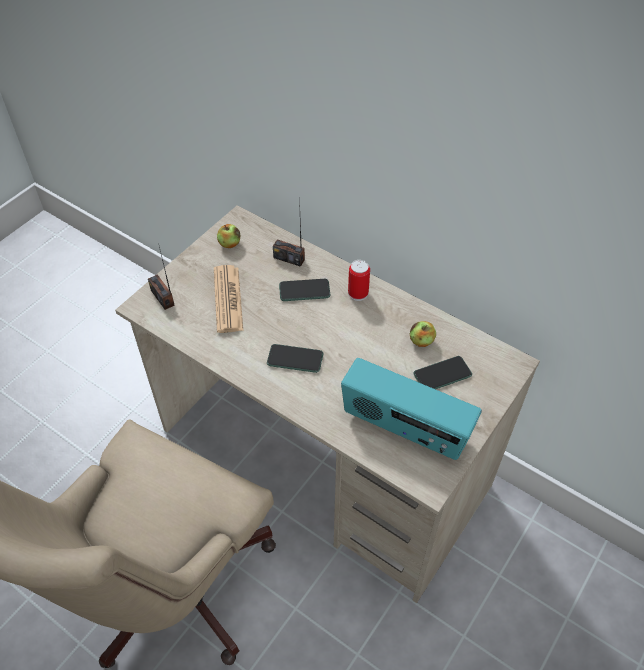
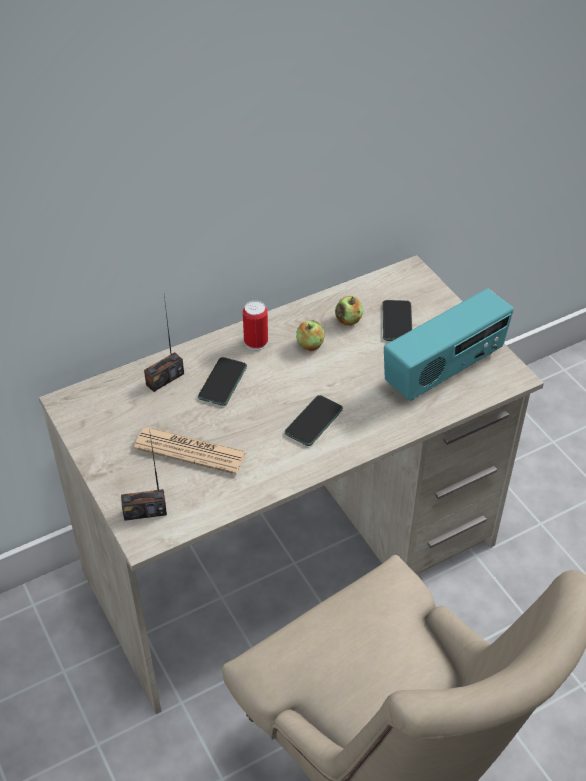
camera: 65 degrees left, 5 degrees down
(229, 243) = (101, 423): apple -> apple (310, 345)

